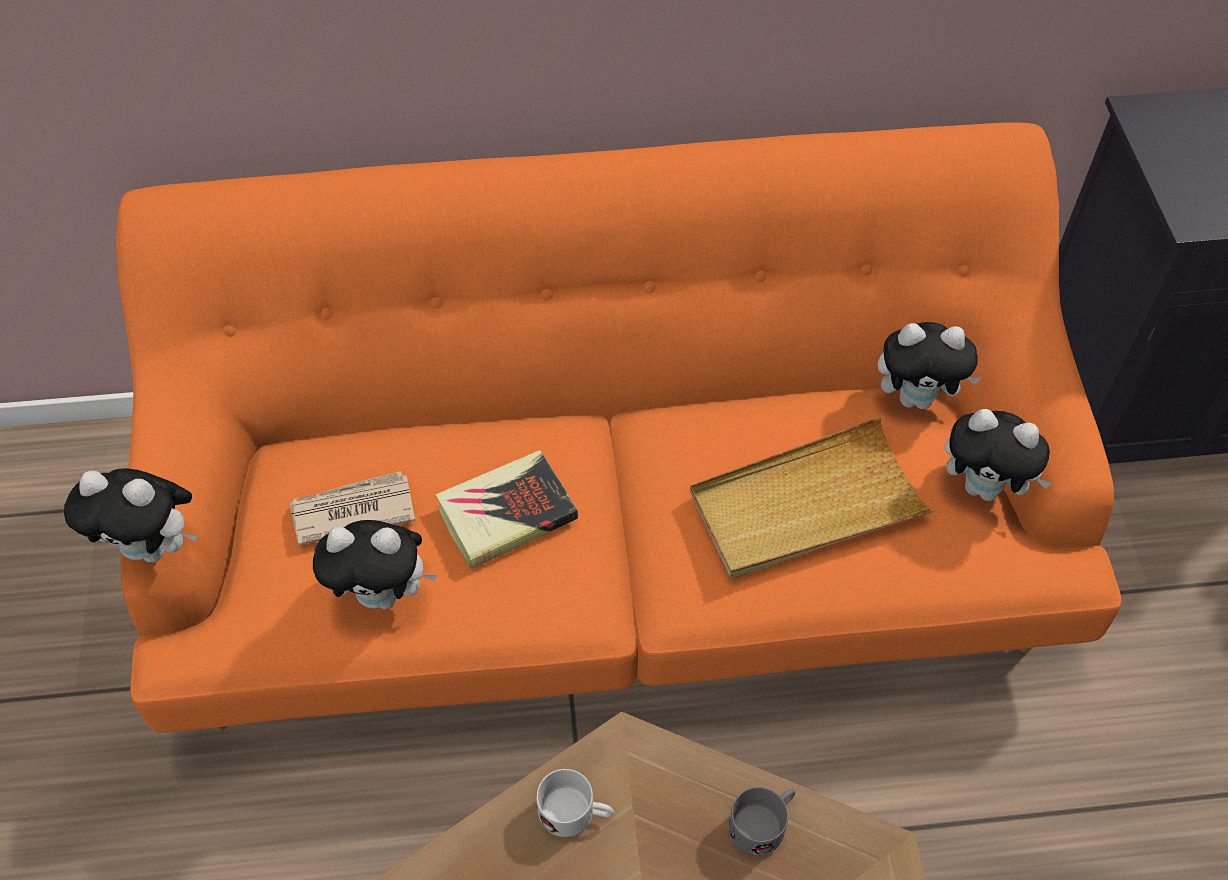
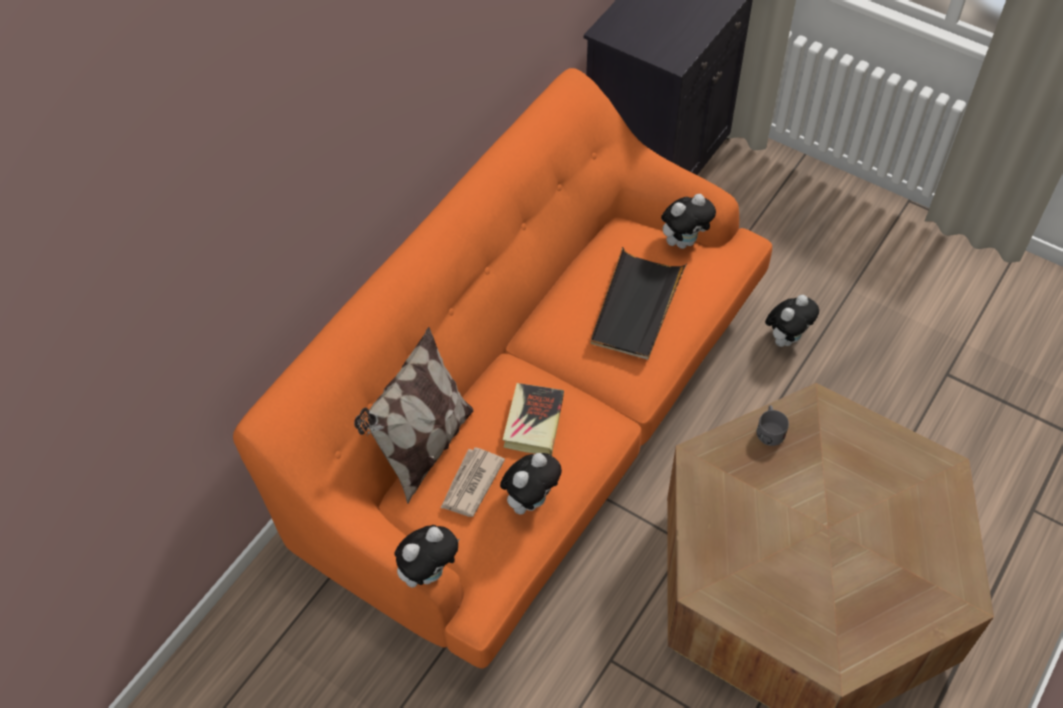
camera: 50 degrees left, 0 degrees up
(368, 427) = (423, 449): none -> pillow
(576, 813) = (709, 493): white mug -> none
(807, 505) = (636, 307): beige tray -> black tray
(917, 398) = (616, 229): plush toy -> plush toy (786, 338)

